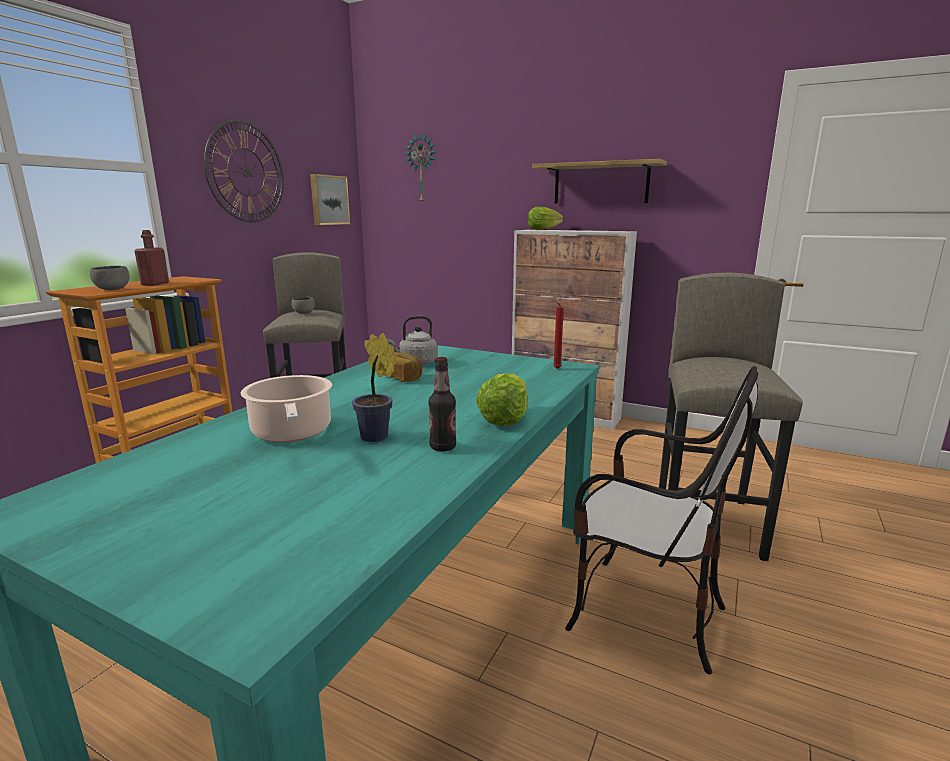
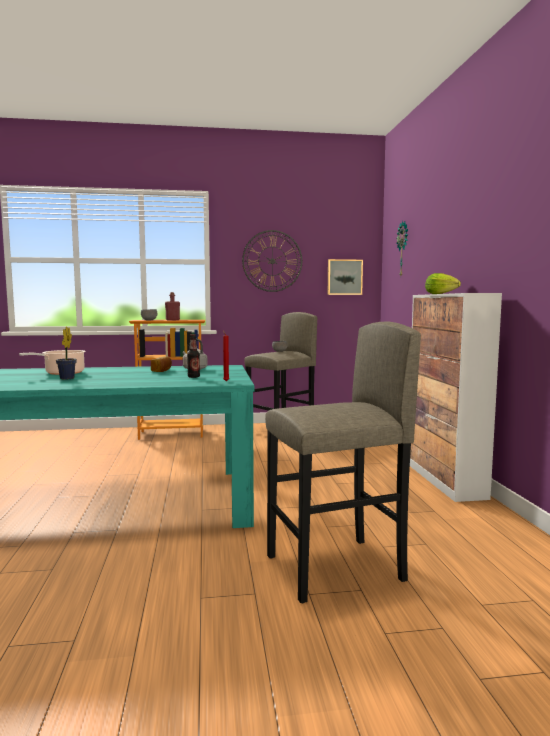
camera: 55 degrees right, 10 degrees down
(443, 447) = (62, 384): bottle -> bottle (193, 377)
(504, 419) = (110, 385): lettuce -> none
(600, 183) = (486, 247): shelf -> none
(644, 614) = (169, 564): chair -> none

